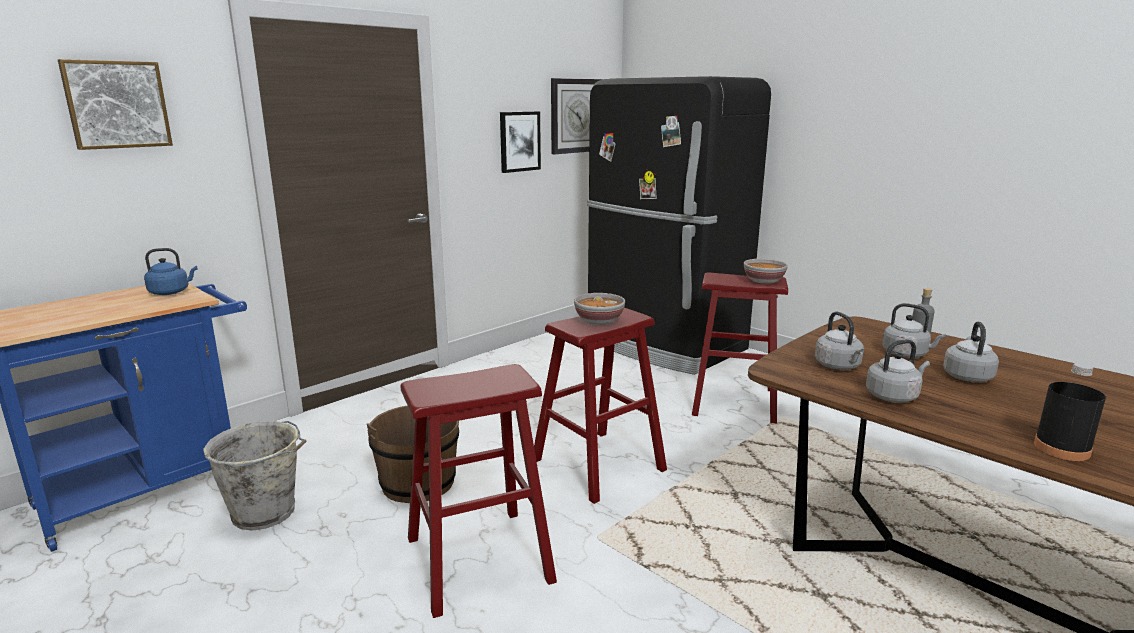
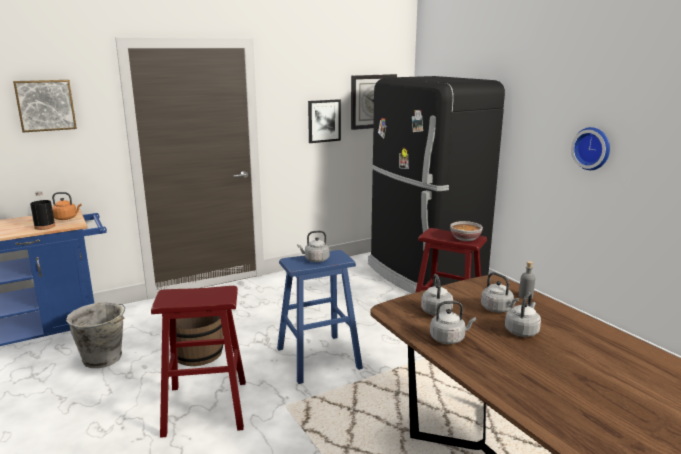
camera: 15 degrees right, 0 degrees up
(171, 292) = (67, 218): blue kettle -> orange kettle
(598, 321) = (315, 260): bowl -> grey kettle
(598, 464) = (318, 358): red stool -> blue stool
(904, 155) = (592, 148): none -> wall clock
(1061, 449) = (522, 392): black bottle -> black bottle (44, 226)

